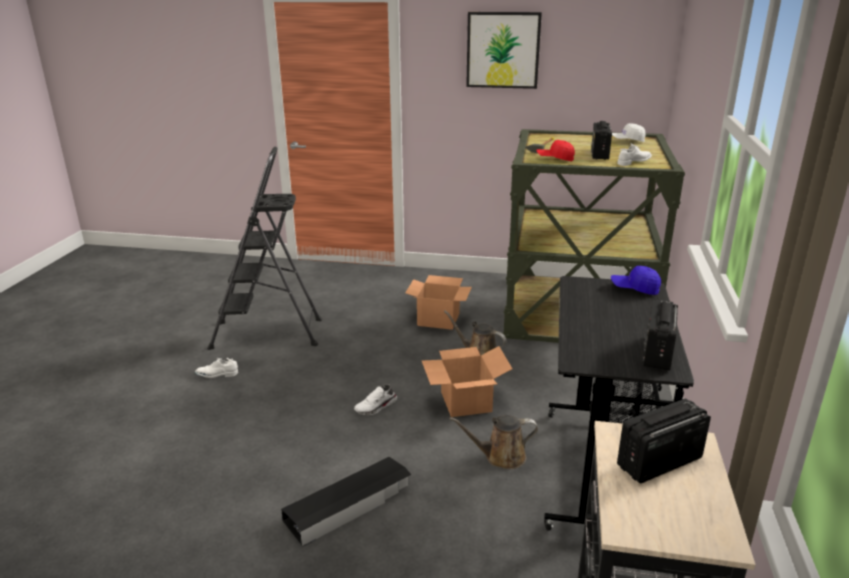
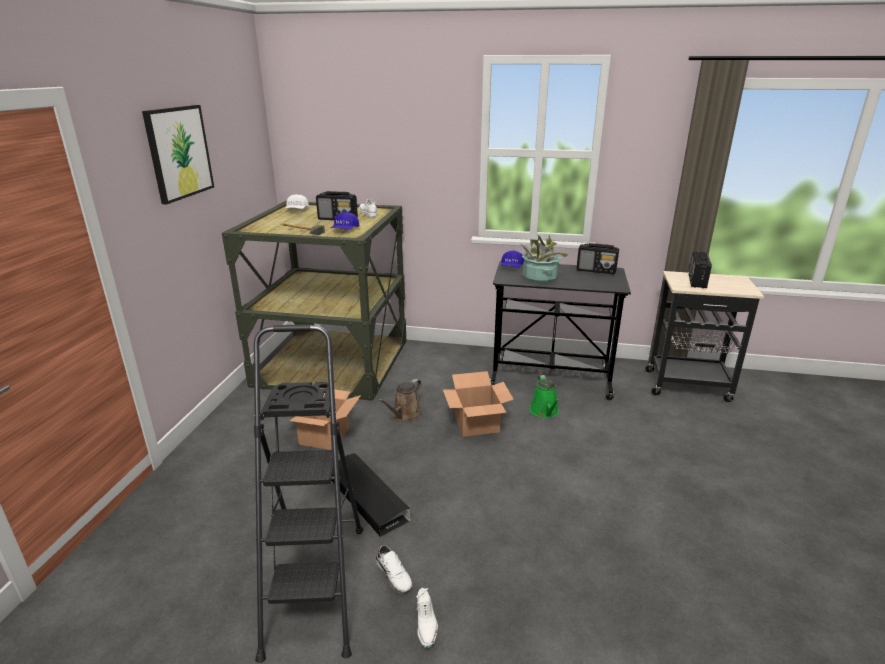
camera: 90 degrees left, 0 degrees up
(349, 505) = (623, 482): black storage box -> black storage box (367, 497)
(376, 407) = (489, 473): white shoe -> white shoe (395, 575)
(501, 457) = (545, 411): brown watering can -> green watering can
(555, 159) = (345, 230): red cap -> blue cap
(597, 305) = (539, 277): none -> potted plant
(658, 462) = (697, 281): radio -> radio turned 45 degrees clockwise

